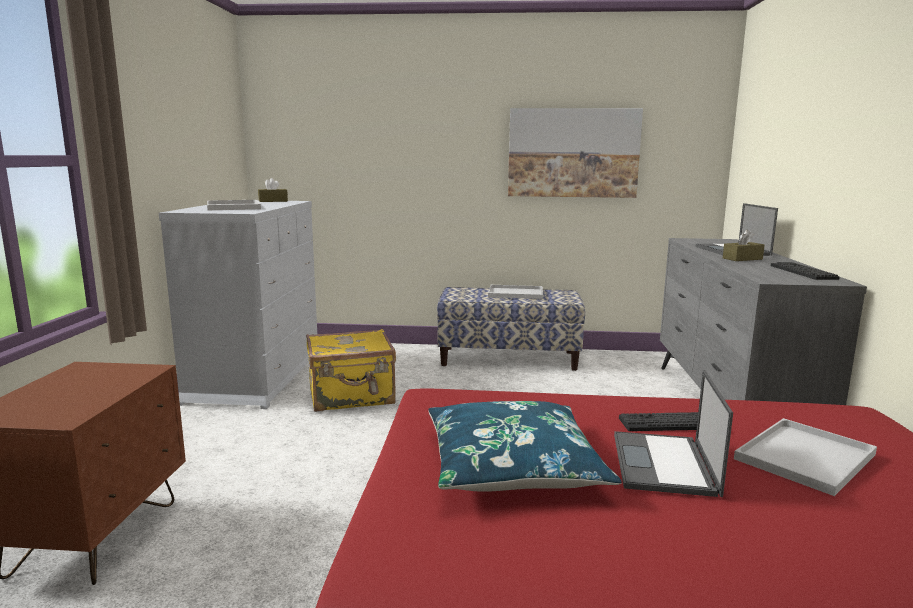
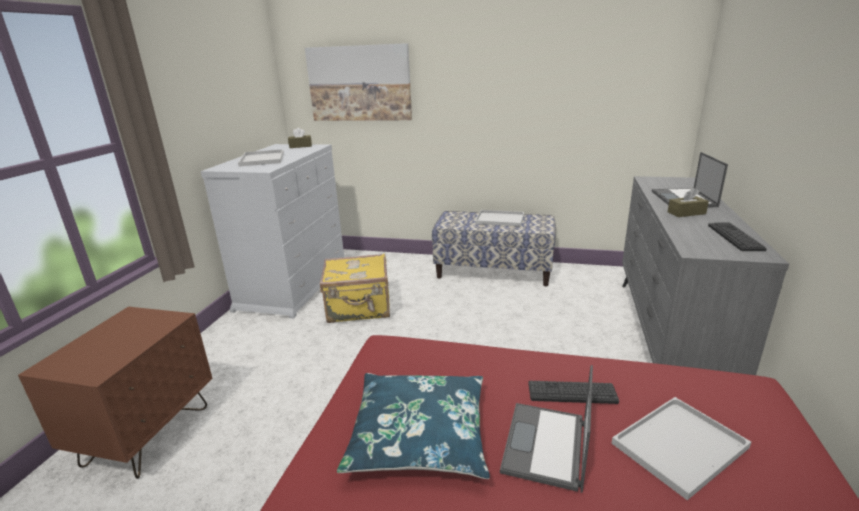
camera: 10 degrees right, 10 degrees up
(573, 153) = (553, 96): picture -> picture (359, 83)

